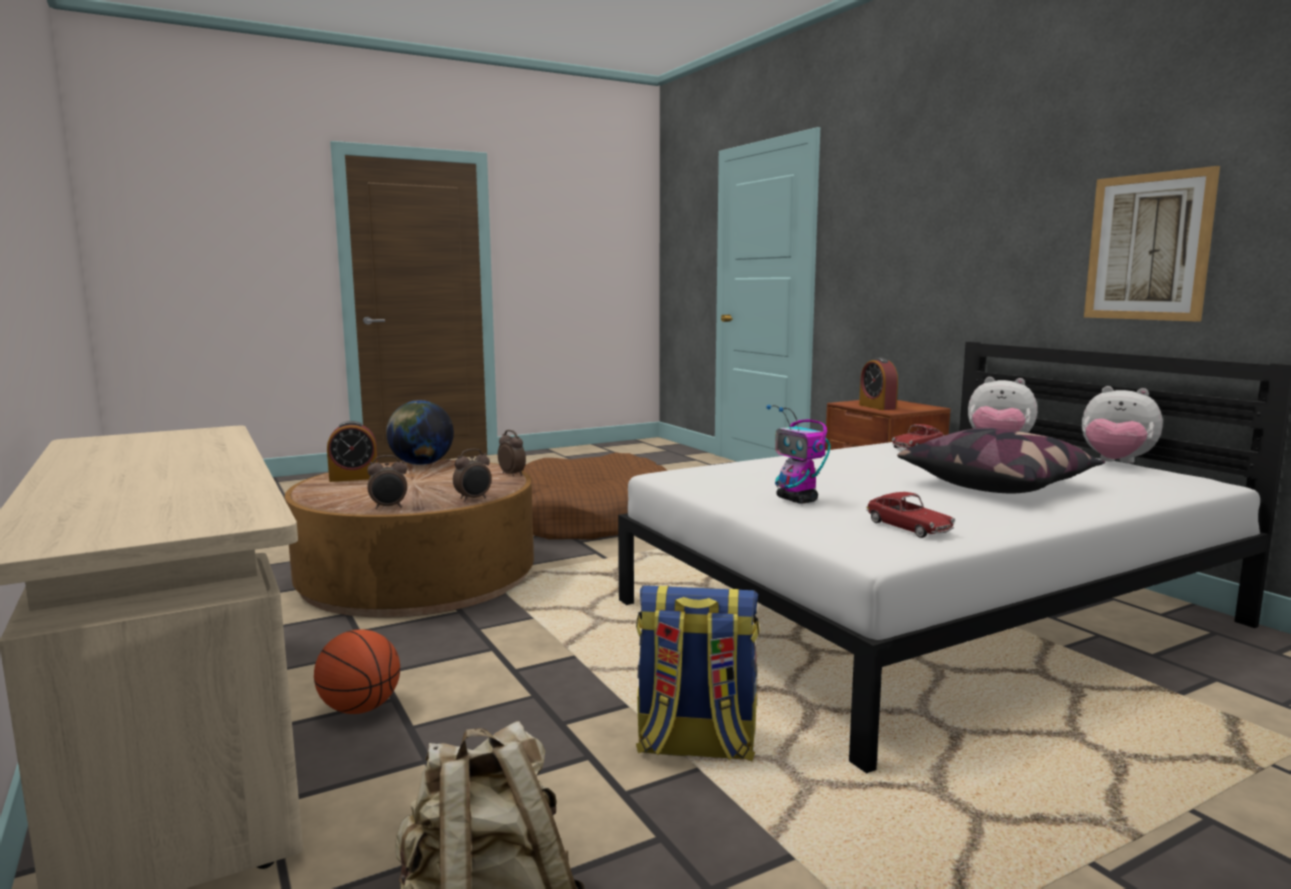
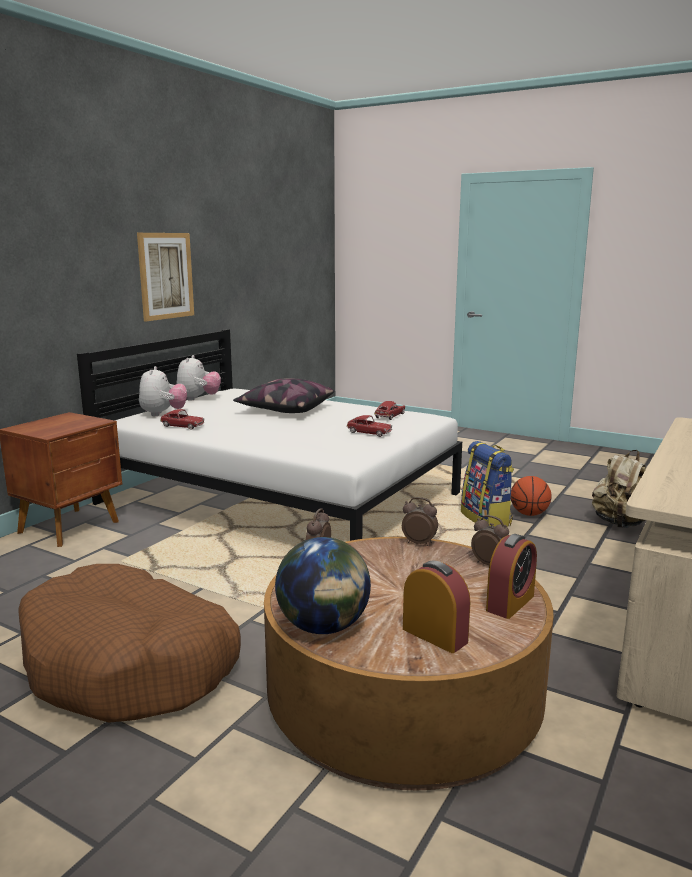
camera: 120 degrees left, 5 degrees up
(359, 709) = (593, 598): basketball -> basketball (529, 514)
(797, 500) = (369, 432): toy robot -> toy car
(877, 407) = (73, 425): alarm clock -> alarm clock (510, 603)

